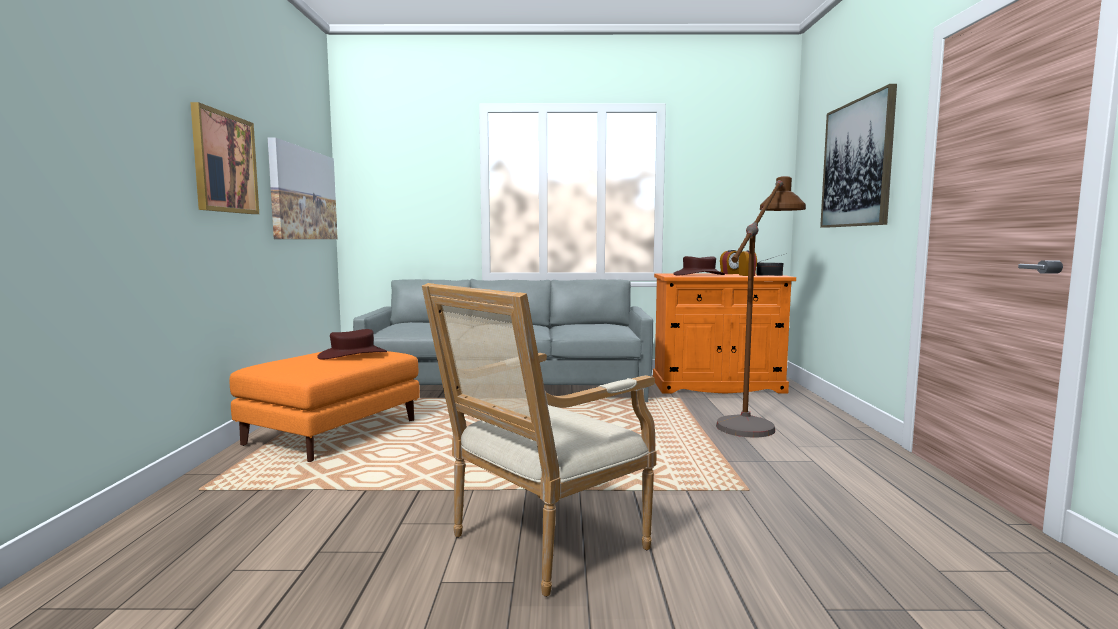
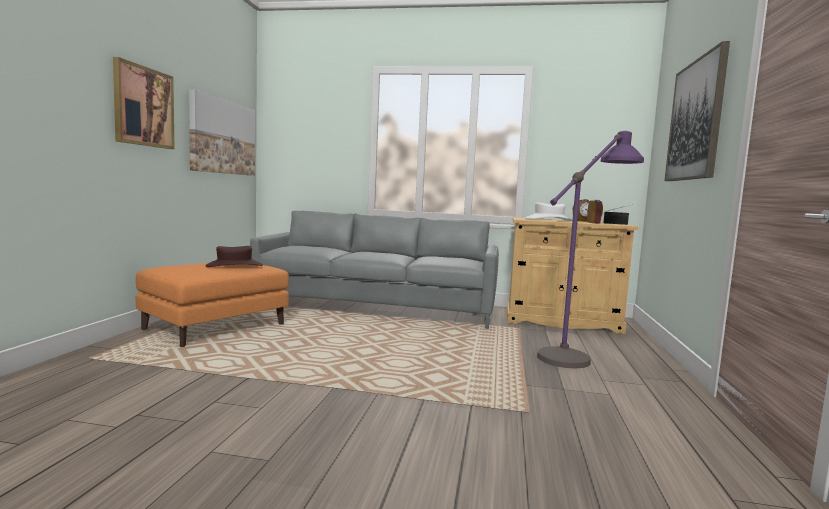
camera: 10 degrees right, 0 degrees up
(539, 544) = (311, 433): armchair -> none
(699, 275) = (549, 220): brown hat -> white hat
(717, 386) = (562, 321): orange cabinet -> beige cabinet
(757, 418) = (581, 351): brown floor lamp -> purple floor lamp

